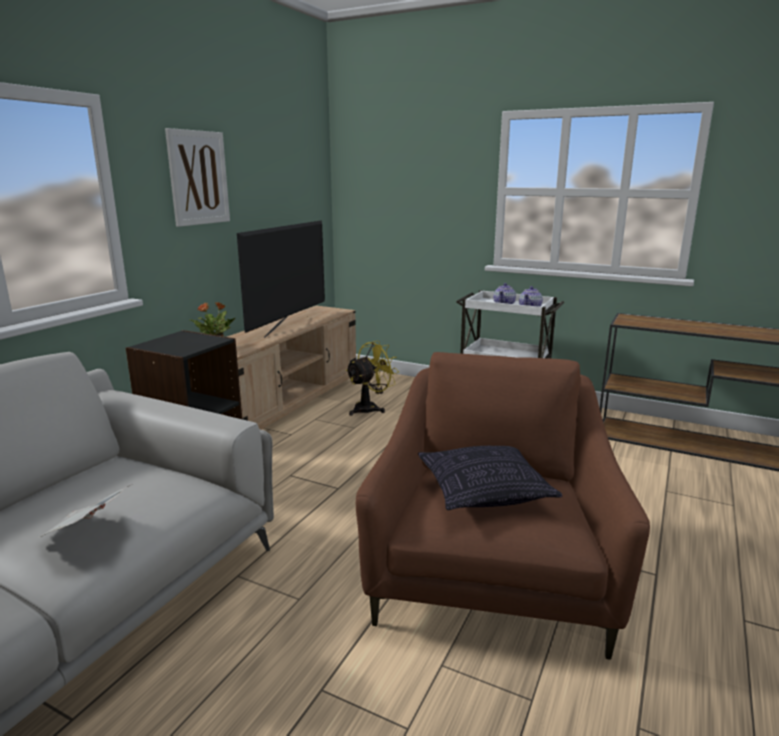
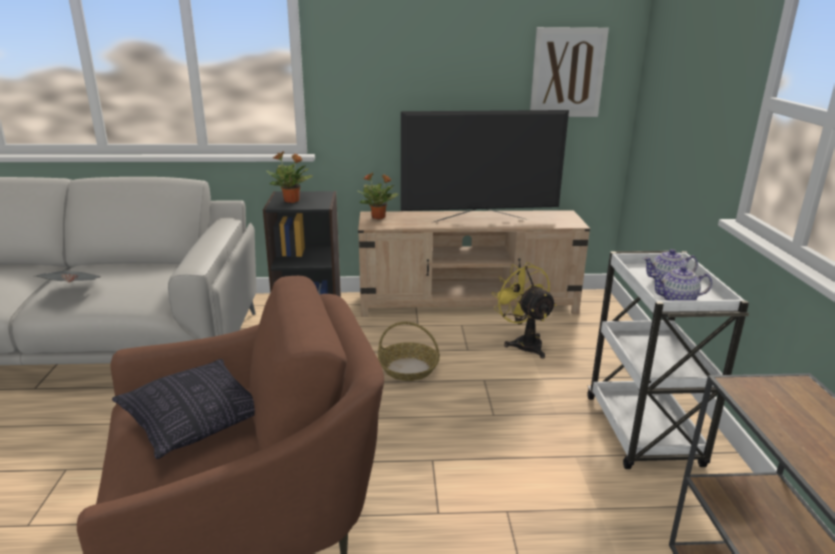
camera: 60 degrees right, 5 degrees up
(179, 345) = (292, 201): none -> potted plant
(198, 178) = (403, 52): picture -> picture (567, 73)
(352, 455) = (409, 368): none -> basket
(370, 408) = (523, 343): yellow fan -> yellow fan turned 135 degrees counterclockwise

